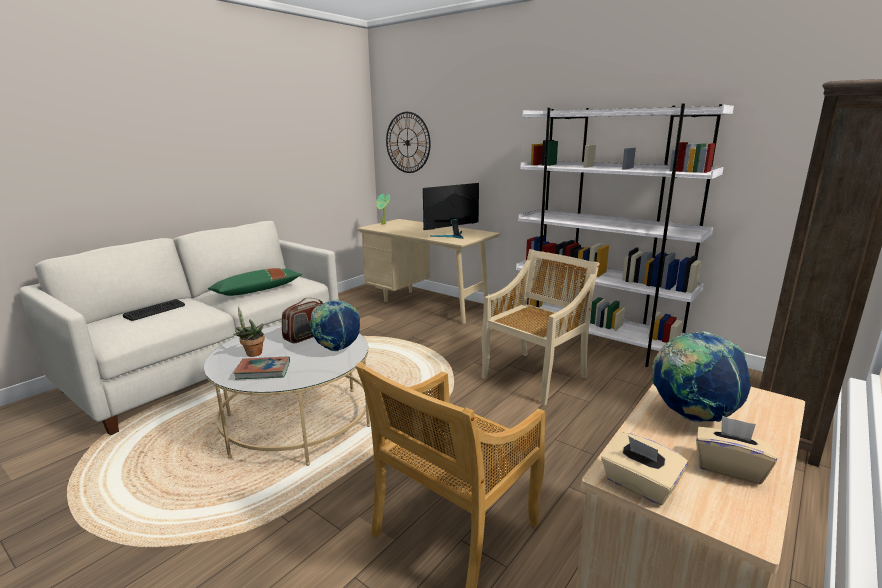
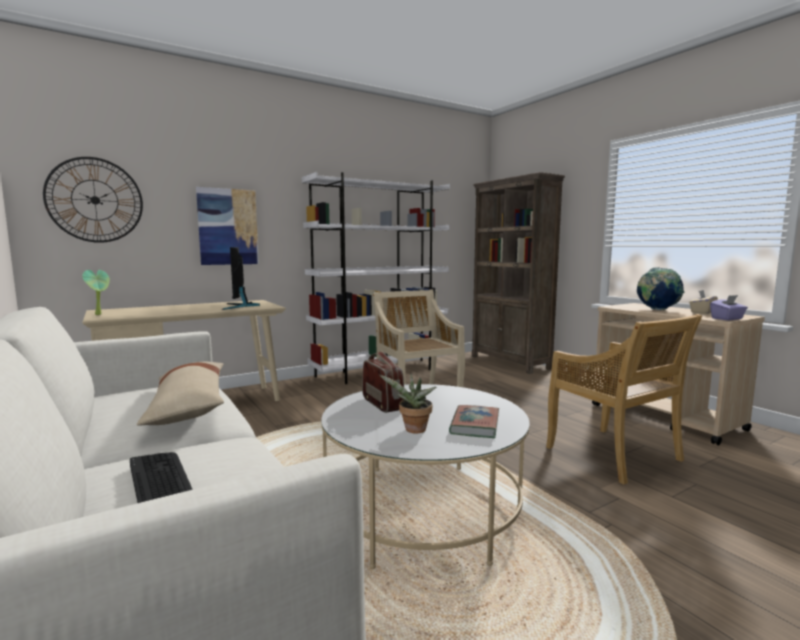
camera: 70 degrees left, 10 degrees down
(257, 290) = (188, 406): green pillow -> beige pillow
(337, 349) = (435, 394): globe -> none
(482, 163) = (228, 227): none -> picture
(639, 485) = (727, 319): beige tissue box -> purple tissue box

